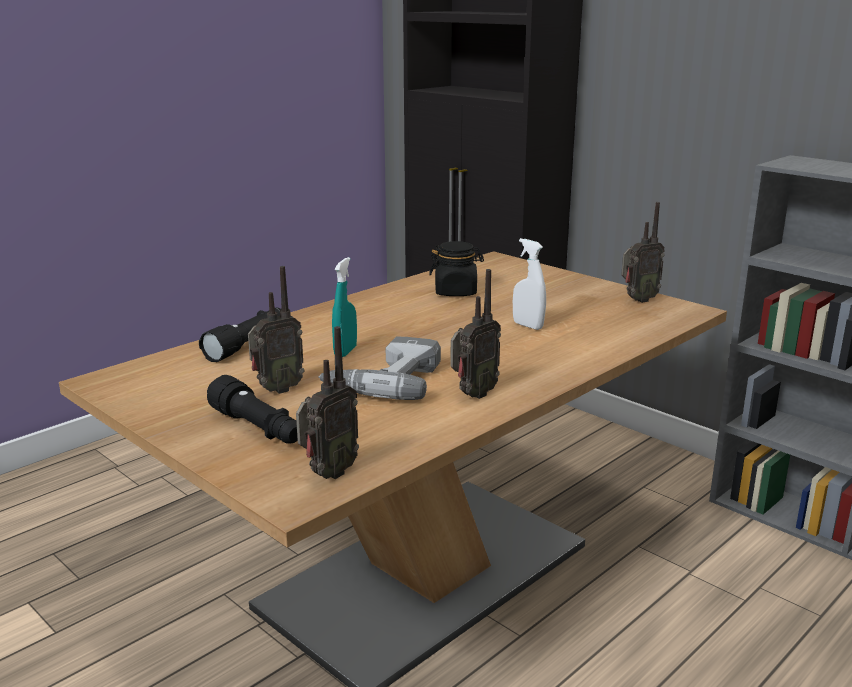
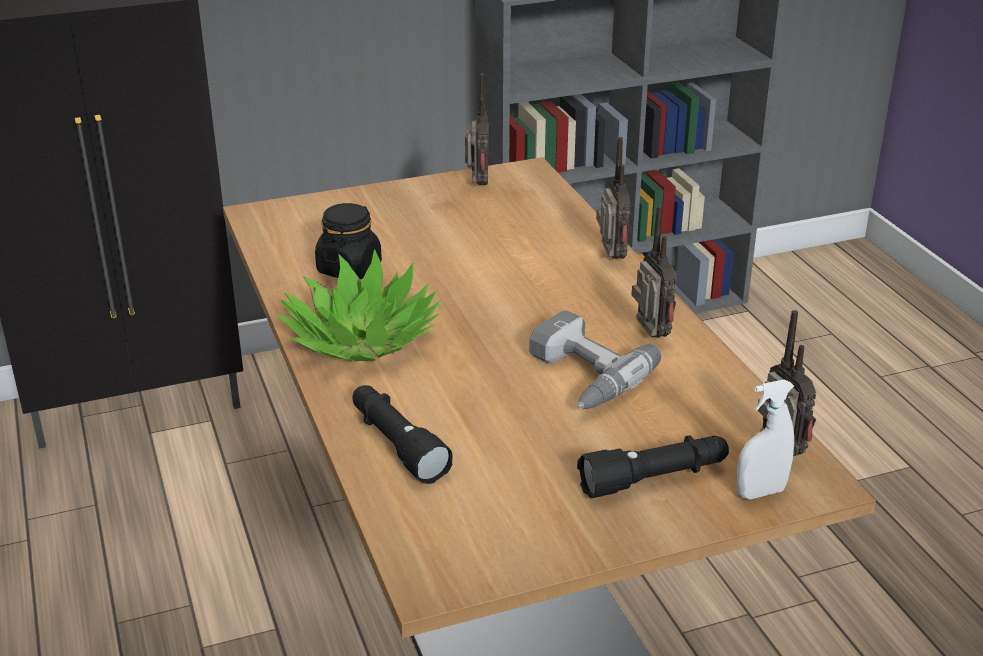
camera: 65 degrees left, 10 degrees up
(276, 389) = (556, 449): radio -> radio (610, 257)
(345, 352) = (479, 382): turquoise spray bottle -> none
(367, 312) = (361, 339): none -> potted plant
(527, 326) = (495, 258): white spray bottle -> white spray bottle (760, 492)

